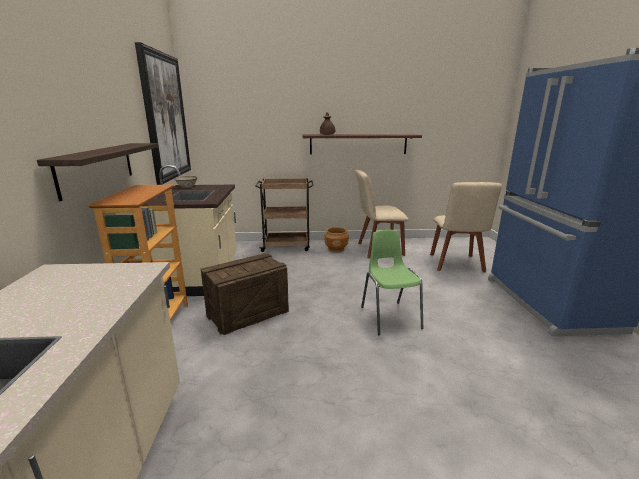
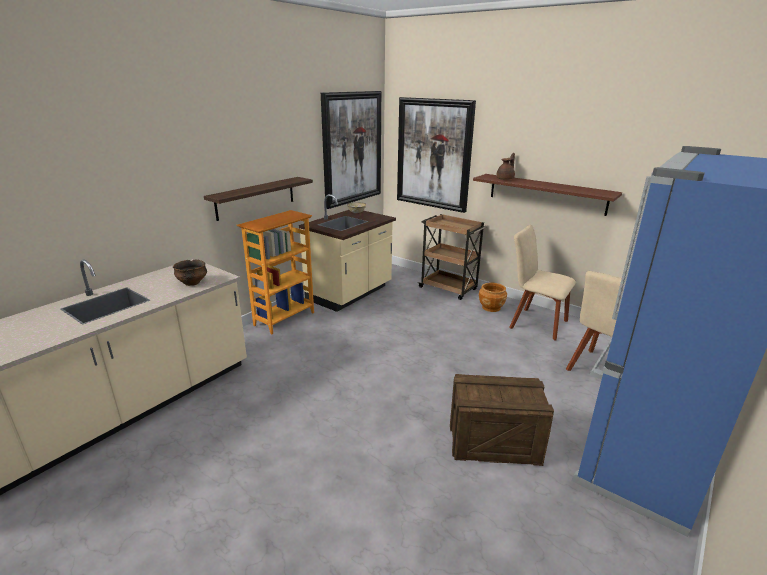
camera: 40 degrees right, 5 degrees up
(103, 289) = (192, 283): none -> bowl
(246, 122) = (433, 154): none -> picture
(248, 313) = (342, 335): crate -> crate (494, 442)
(389, 317) = (440, 387): green chair -> none

